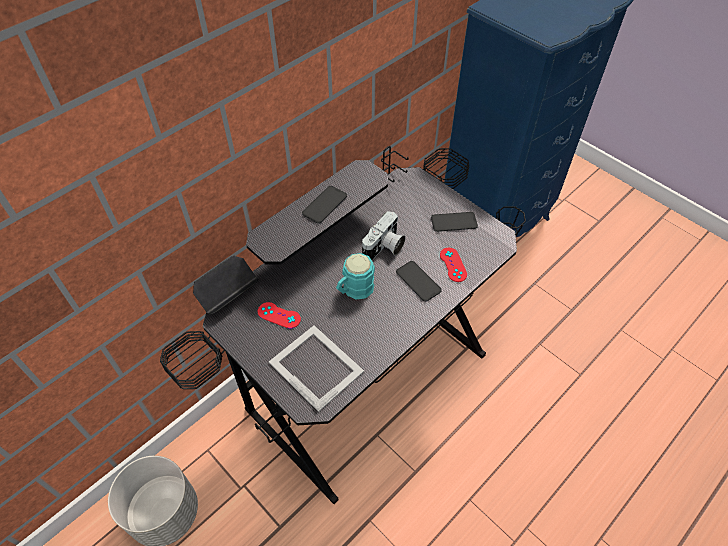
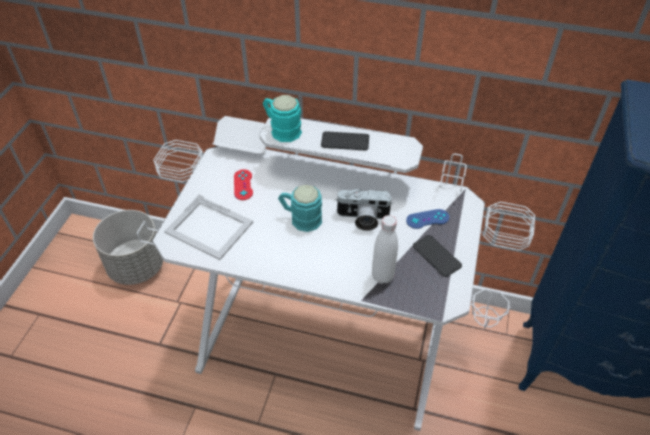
camera: 60 degrees right, 5 degrees down
(272, 241) = (281, 129): none -> turquoise mug
(316, 365) = (209, 228): picture frame -> picture frame turned 105 degrees clockwise
(363, 376) = (325, 335): black desk -> white desk
(413, 208) = (427, 219): none -> blue game controller
(418, 281) = (343, 258): phone -> none
(453, 265) = (382, 276): red game controller -> white bottle

